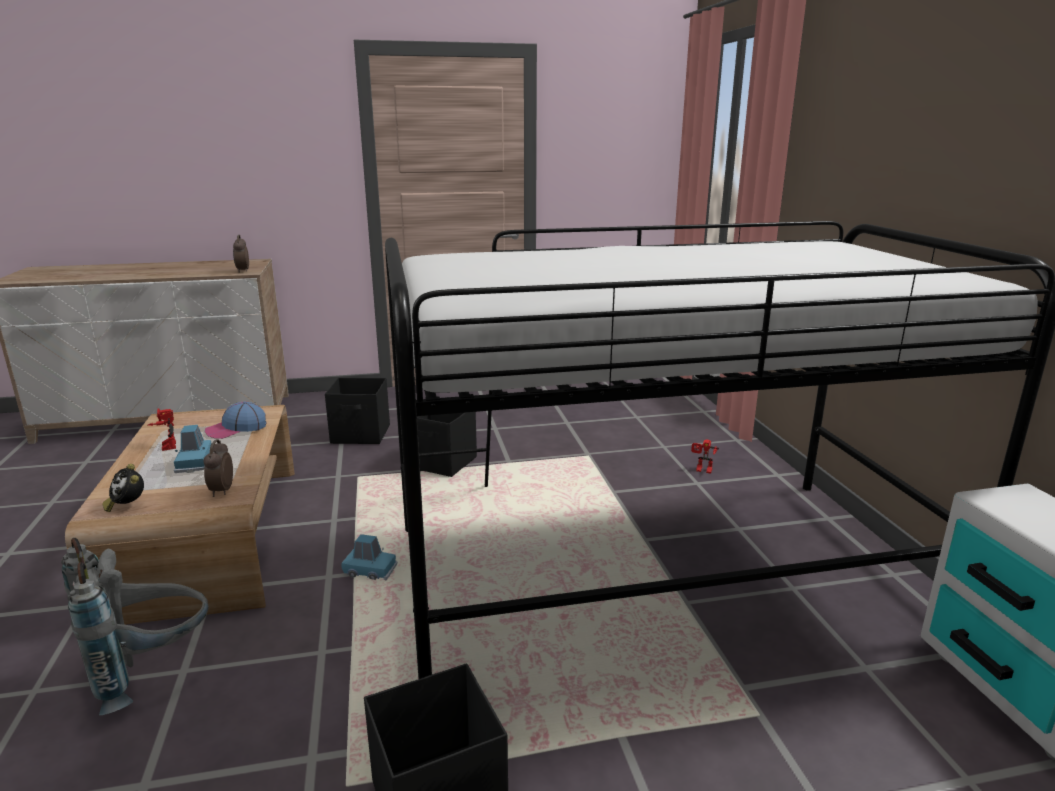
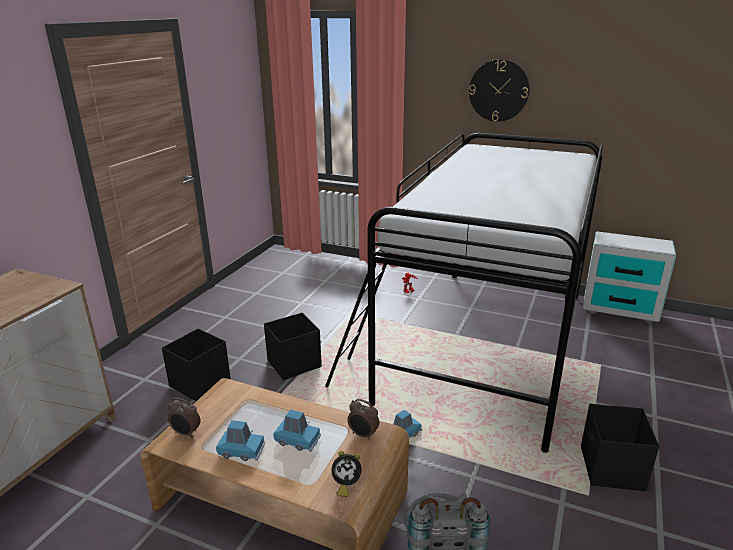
camera: 55 degrees left, 5 degrees up
(166, 446) = (241, 450): toy robot -> blue toy car
(236, 428) = (249, 409): cap -> none
(242, 271) = (50, 288): alarm clock -> alarm clock (186, 433)
(913, 143) = (498, 90): none -> wall clock

